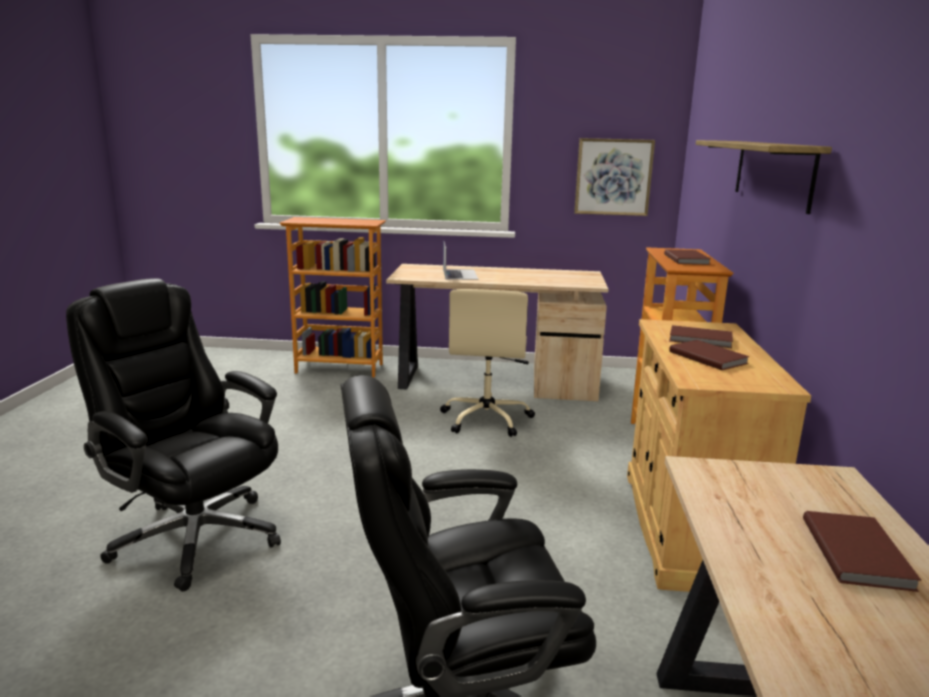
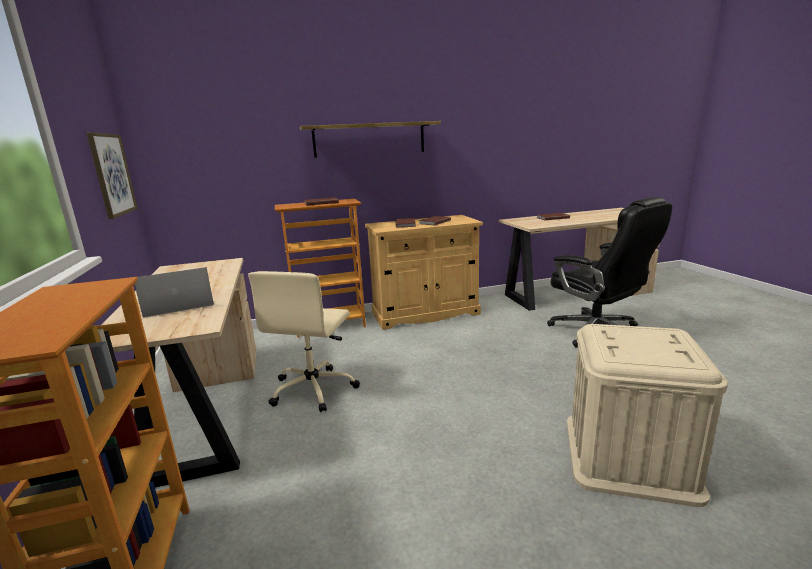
camera: 110 degrees left, 0 degrees up
(195, 536) = (628, 456): black office chair -> beige storage box
(486, 419) = (314, 389): beige office chair -> beige office chair turned 120 degrees clockwise

